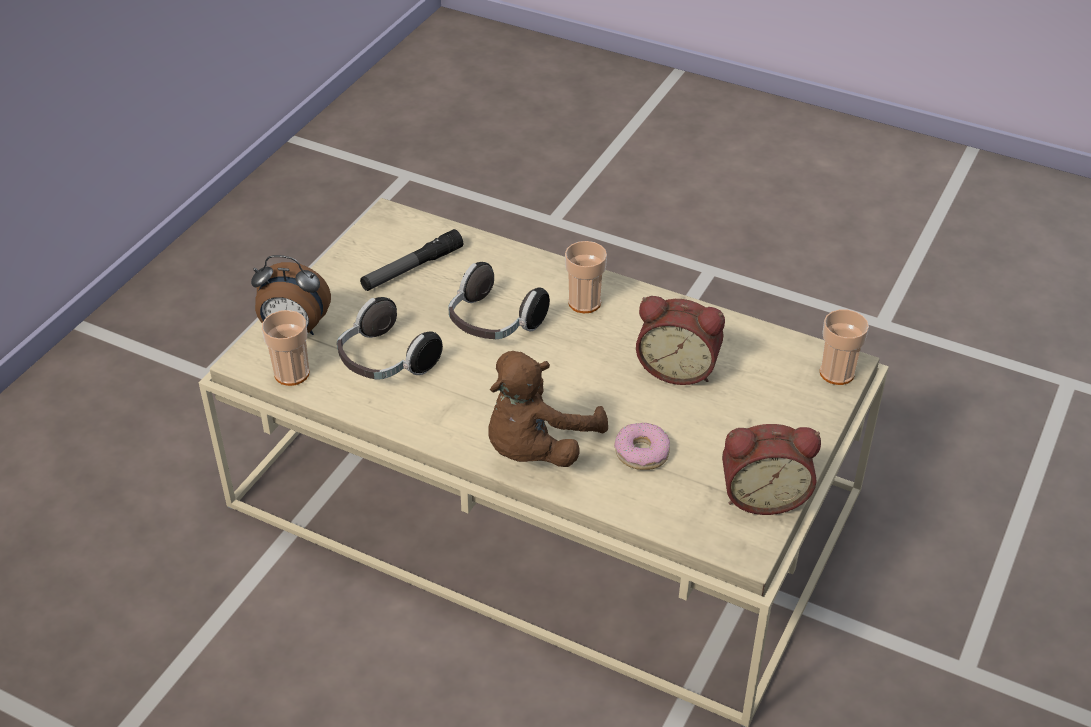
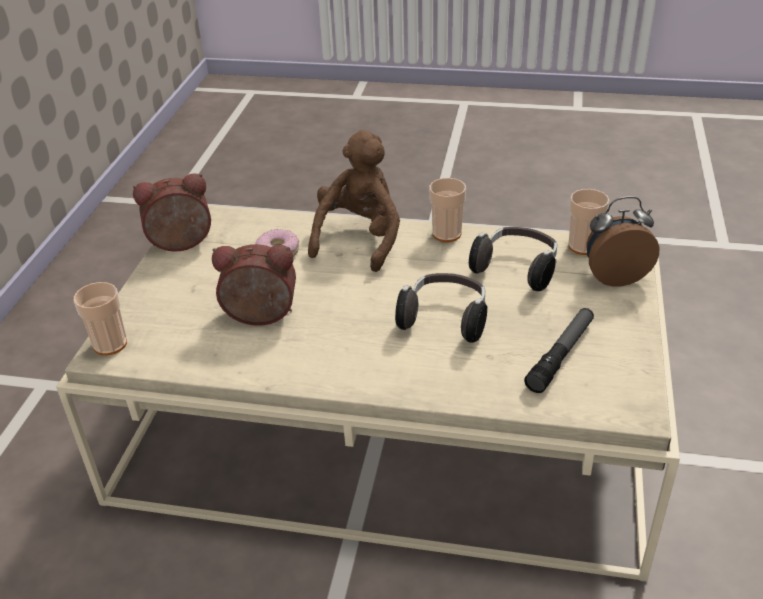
camera: 165 degrees right, 5 degrees down
(584, 302) = (367, 359): cup -> cup (446, 234)

